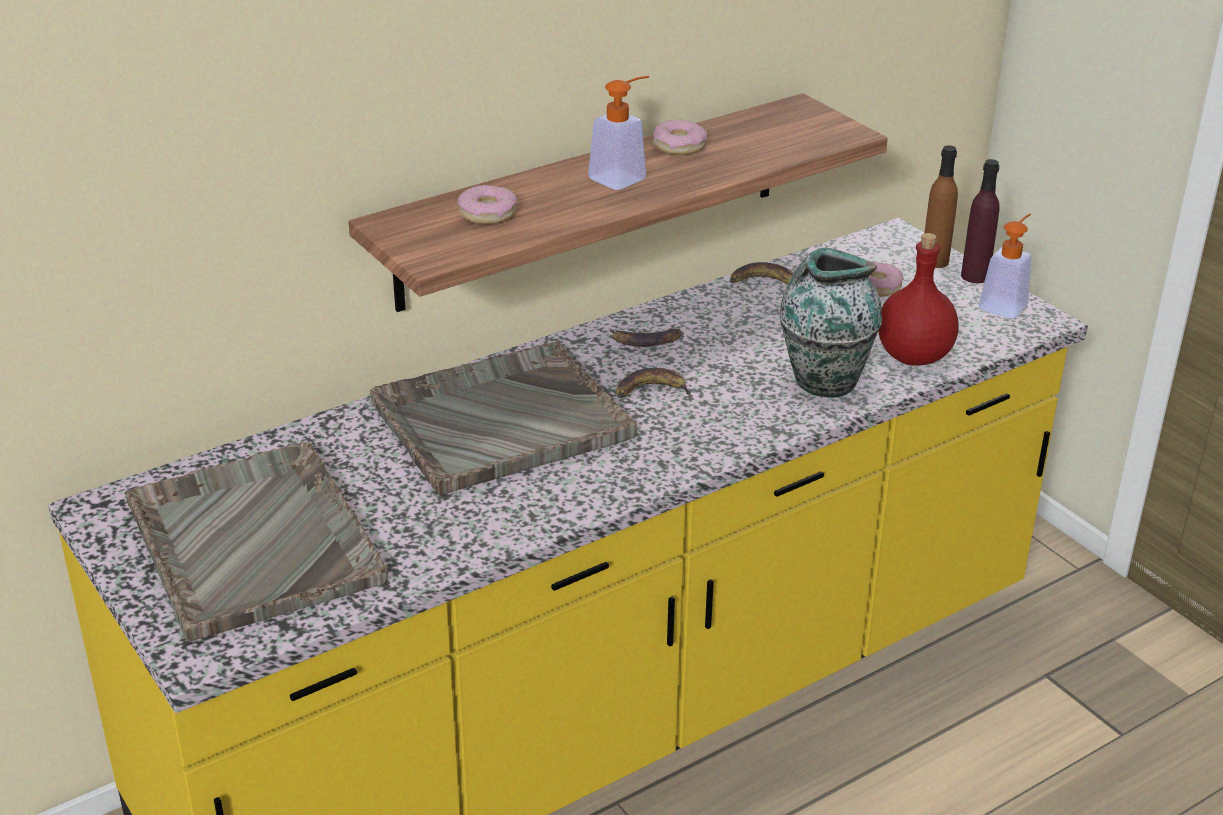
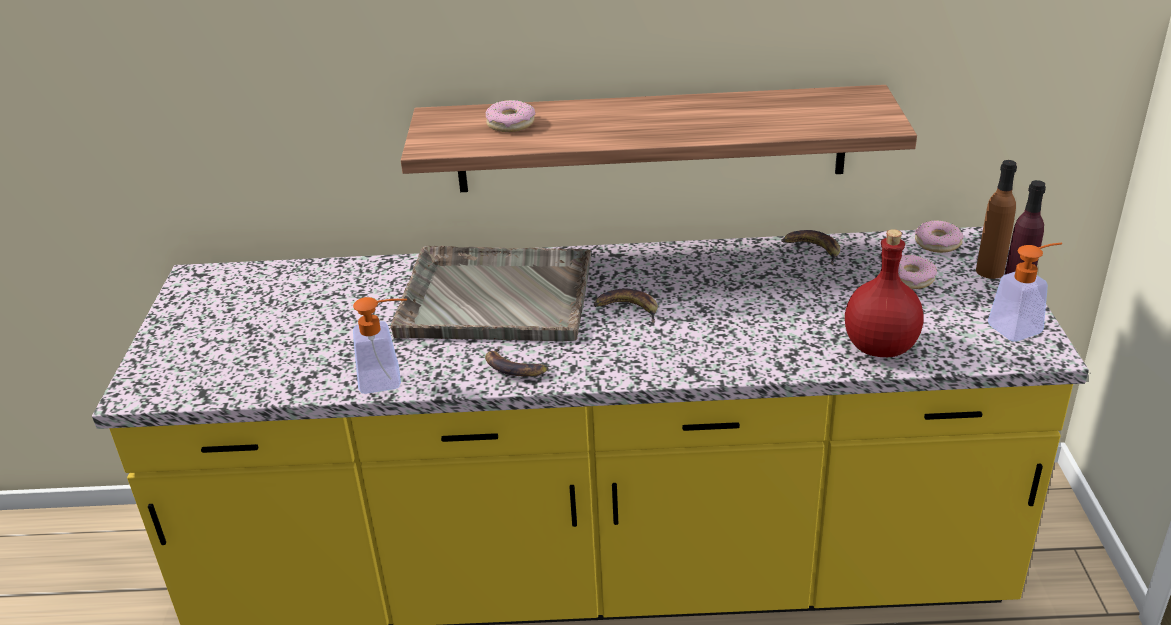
camera: 35 degrees right, 0 degrees up
(253, 540) = (250, 328): grey tray -> none
(624, 176) = (647, 119): soap dispenser -> soap dispenser (389, 379)
(645, 341) = (666, 269): banana -> banana (514, 368)
(679, 146) = (722, 105): donut -> donut (937, 243)
(823, 381) = (775, 344): vase -> none

